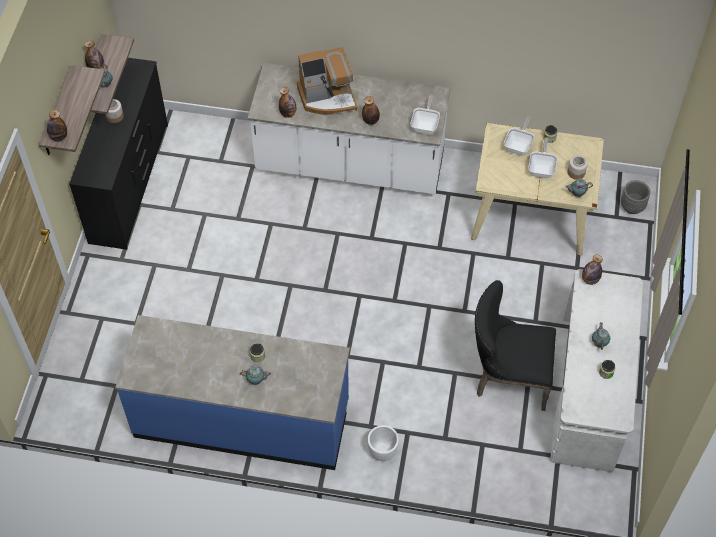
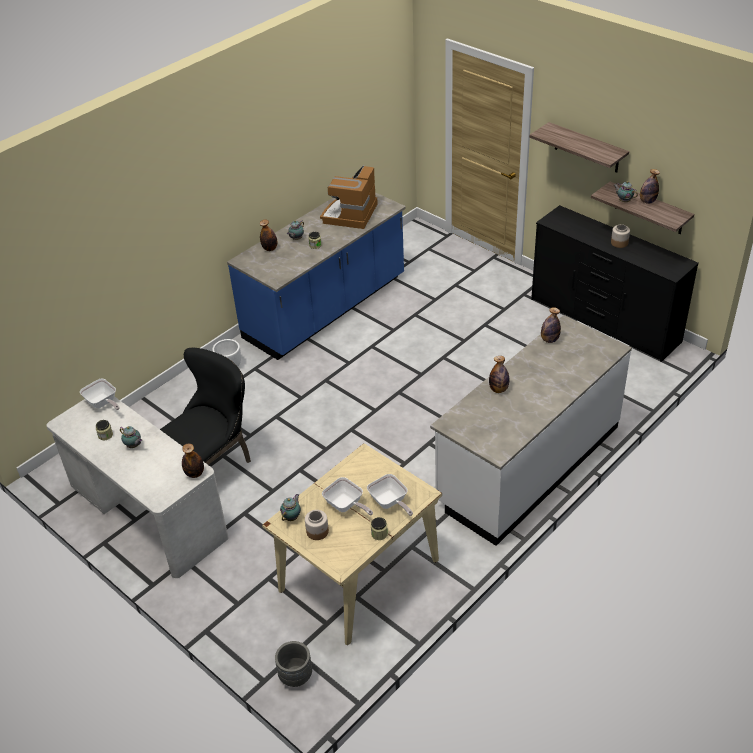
camera: 125 degrees right, 15 degrees down
(59, 137) = (548, 130): bottle -> bottle (270, 248)
(327, 97) = (551, 372): coffee machine -> coffee machine (350, 214)
(425, 125) = (462, 425): frying pan -> frying pan (103, 403)

